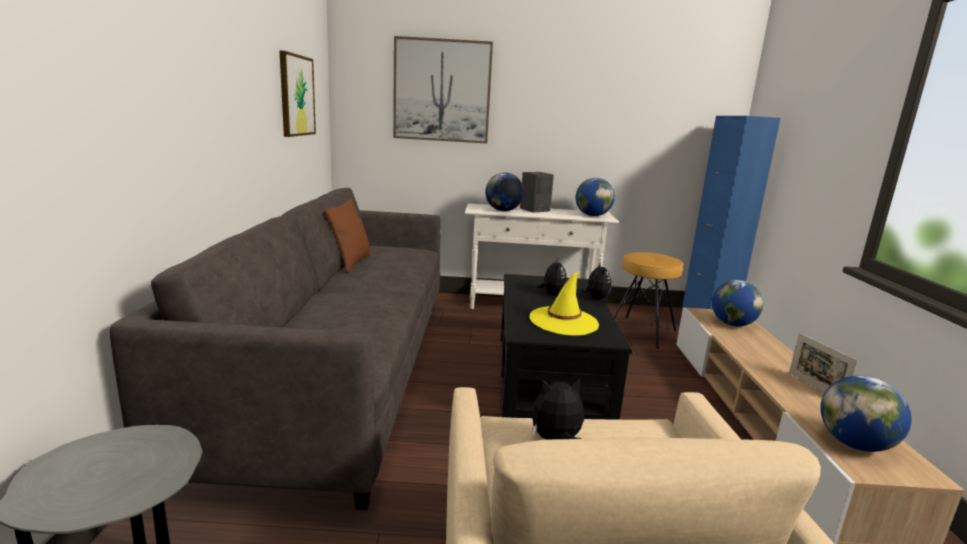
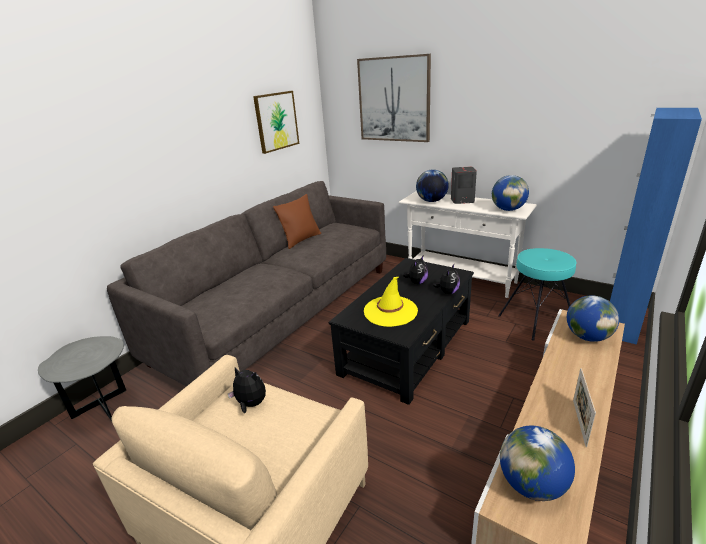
camera: 35 degrees right, 10 degrees up
(641, 332) = (536, 320): brown stool -> turquoise stool

